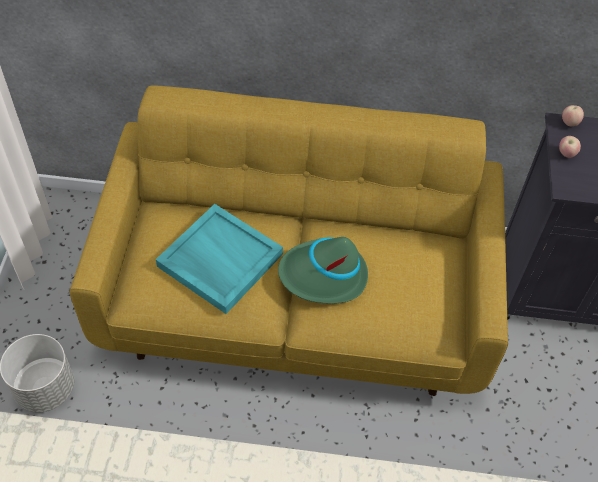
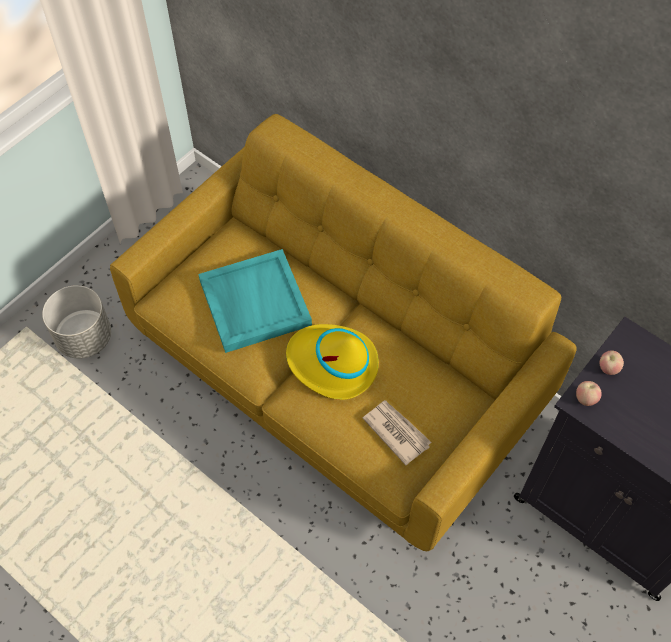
camera: 35 degrees right, 5 degrees up
(323, 275) = (332, 364): green hat -> yellow hat
(414, 301) = (396, 432): none -> newspaper
(569, 123) = (640, 339): apple -> apple (585, 399)

